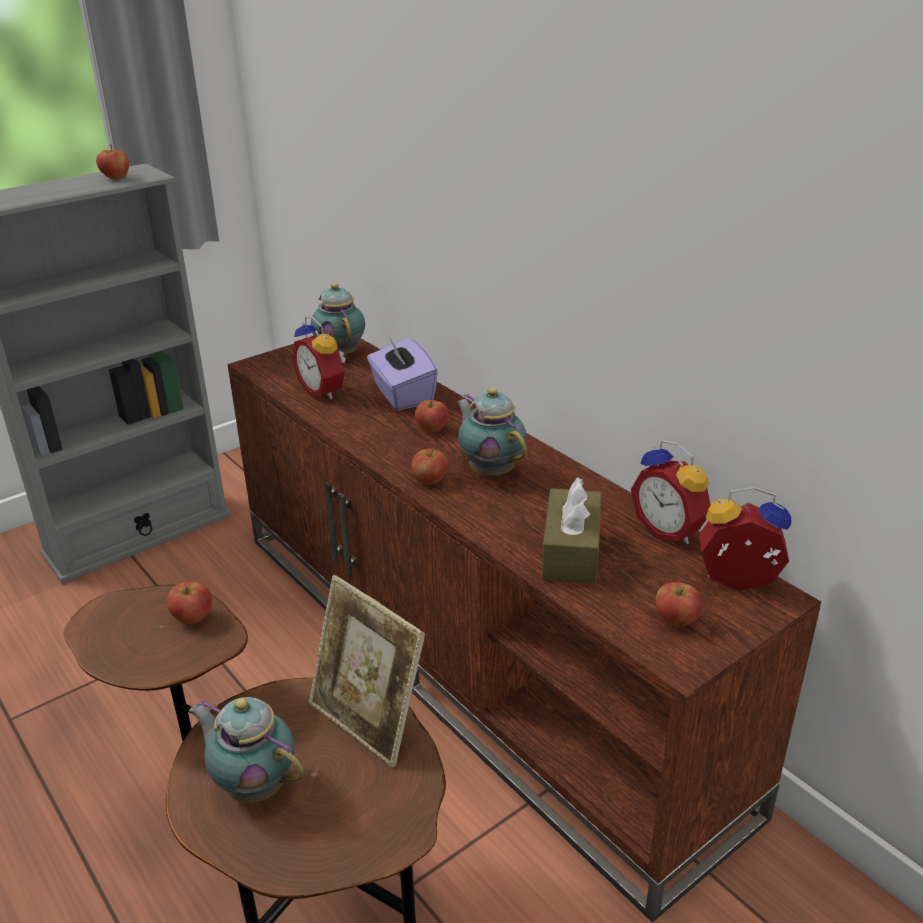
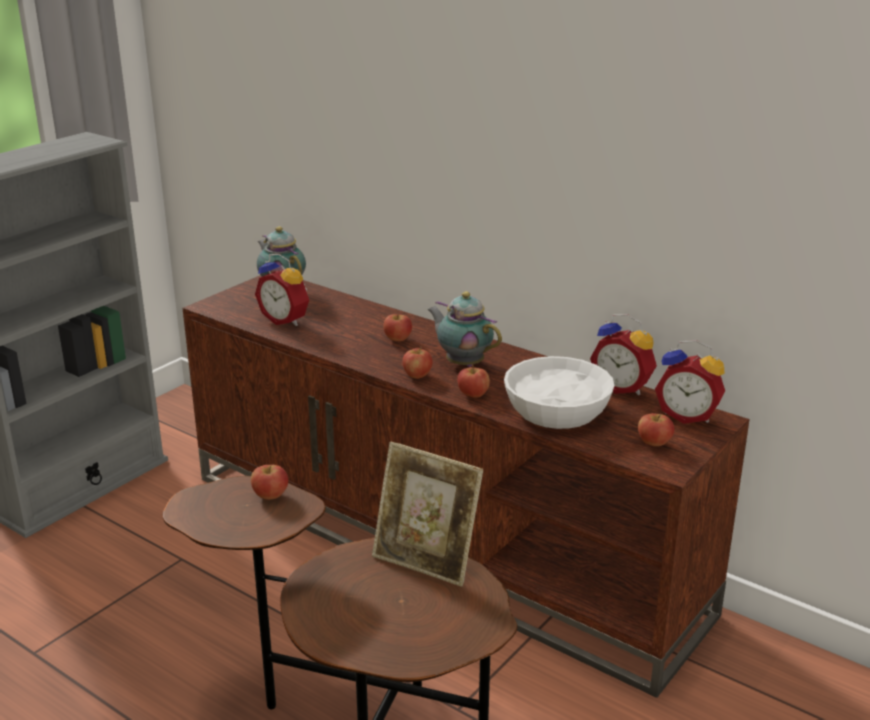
camera: 15 degrees left, 5 degrees down
(116, 178) = (73, 145): apple -> apple (473, 395)
(253, 785) = (357, 615): teapot -> none
(402, 395) = (357, 316): purple tissue box -> none
(571, 551) = (555, 410): brown tissue box -> white bowl
(738, 584) = (687, 415): alarm clock -> alarm clock turned 150 degrees counterclockwise

